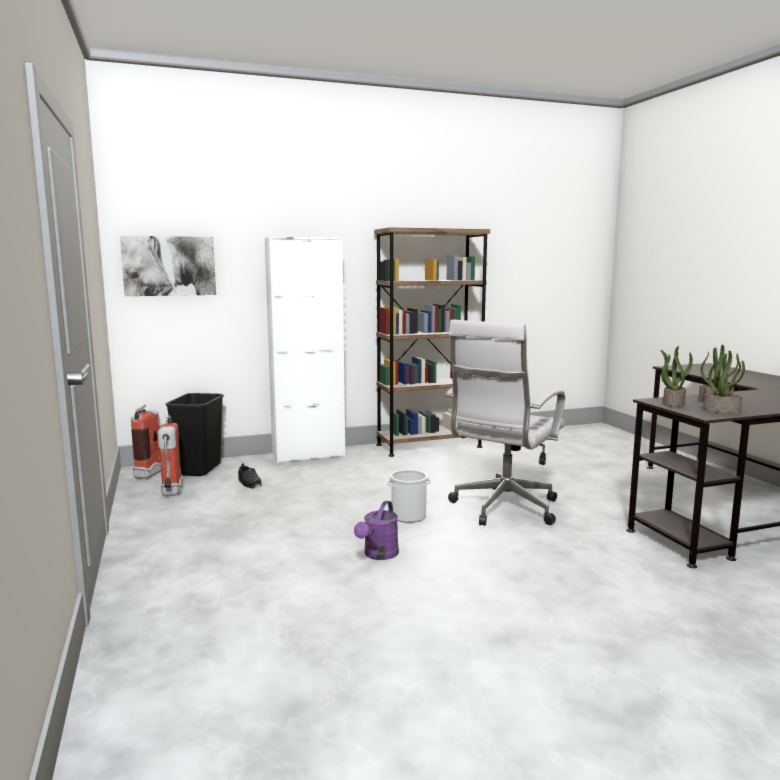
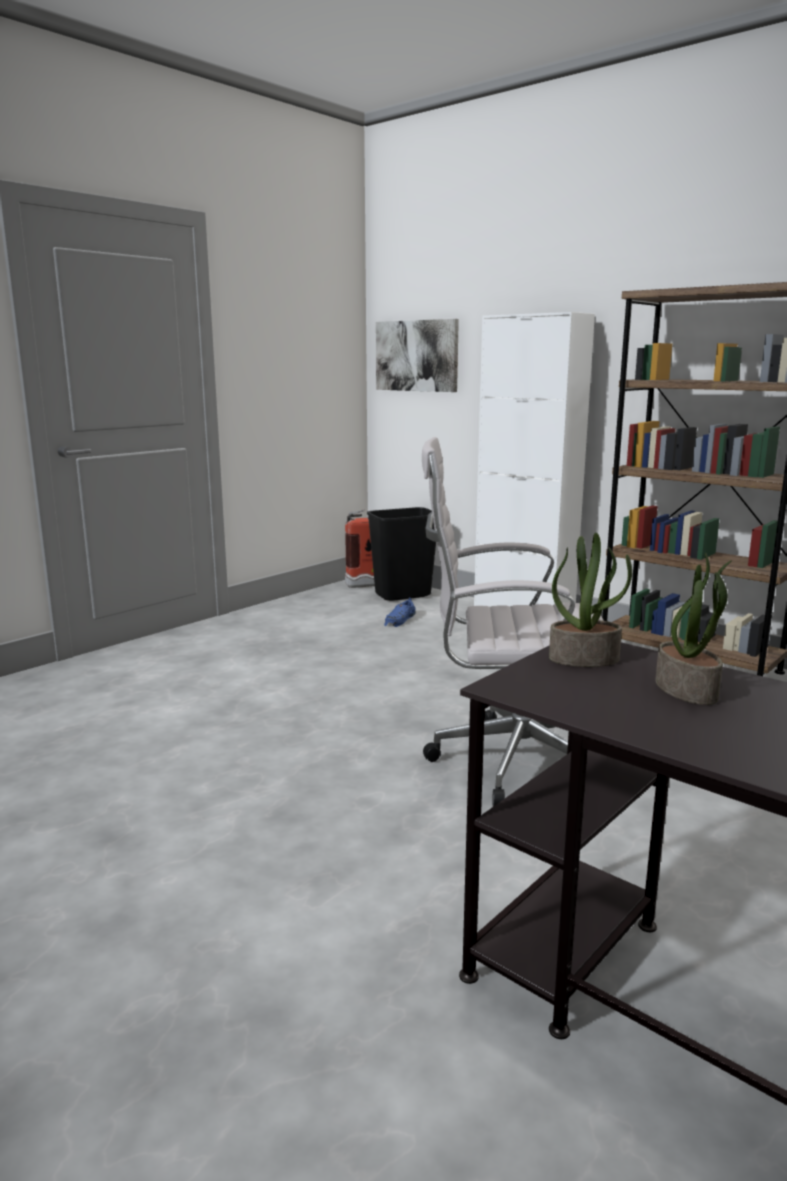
camera: 60 degrees right, 5 degrees up
(171, 494) = (328, 605): fire extinguisher -> none
(249, 482) = (400, 620): black shoe -> blue shoe
(378, 555) = (274, 723): purple watering can -> none
(409, 516) = (404, 711): bucket -> none
(722, 411) = (579, 698): potted plant -> none

